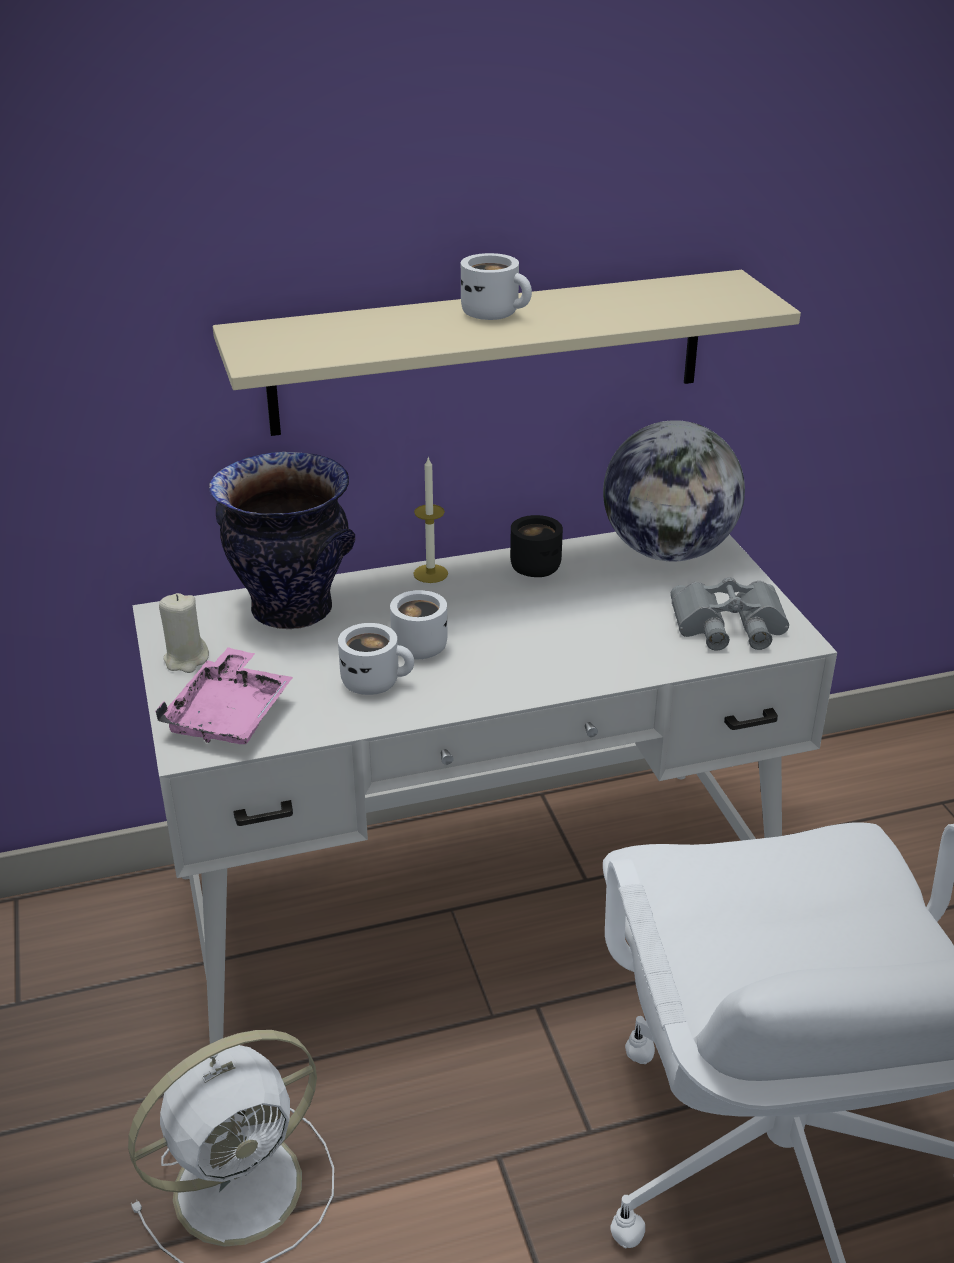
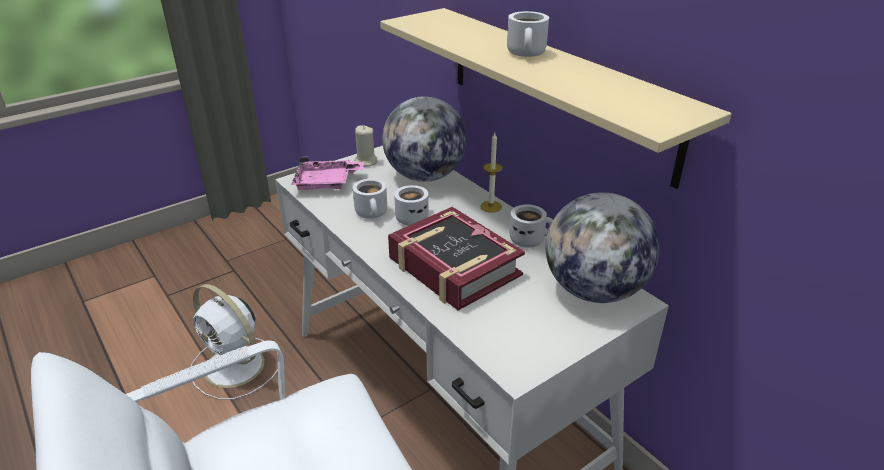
camera: 70 degrees right, 0 degrees up
(293, 610) = (425, 176): vase -> globe
(535, 565) = (529, 239): black mug -> white mug
(567, 637) = (453, 267): none -> book
(729, 626) = (513, 335): grey binoculars -> none

